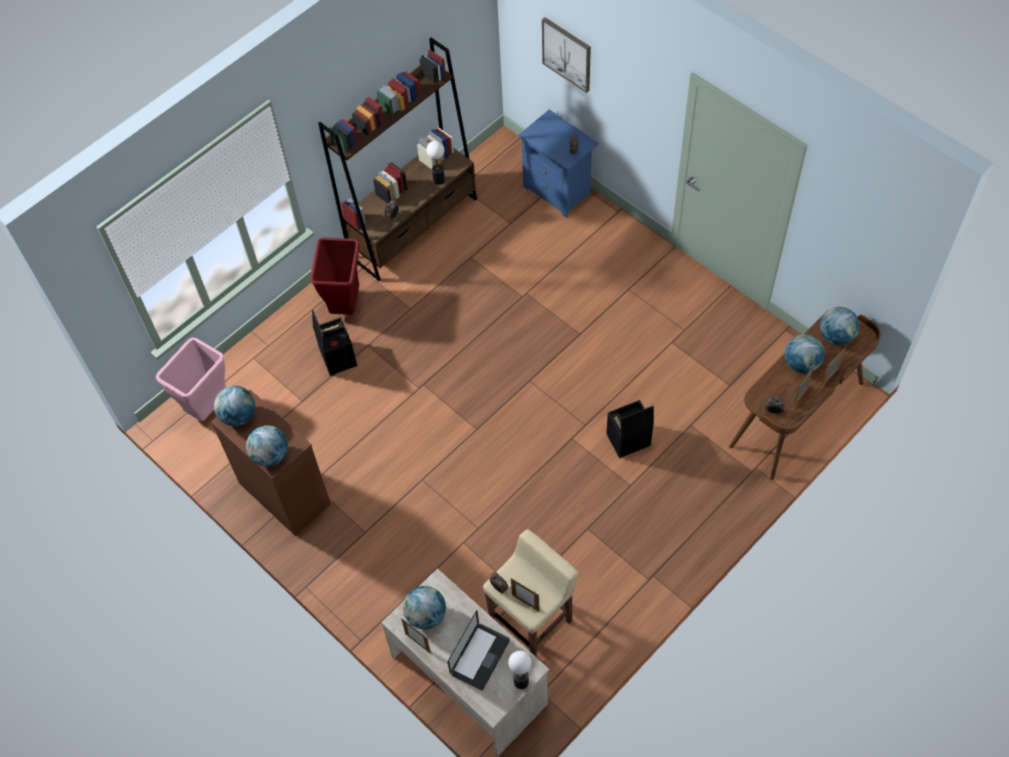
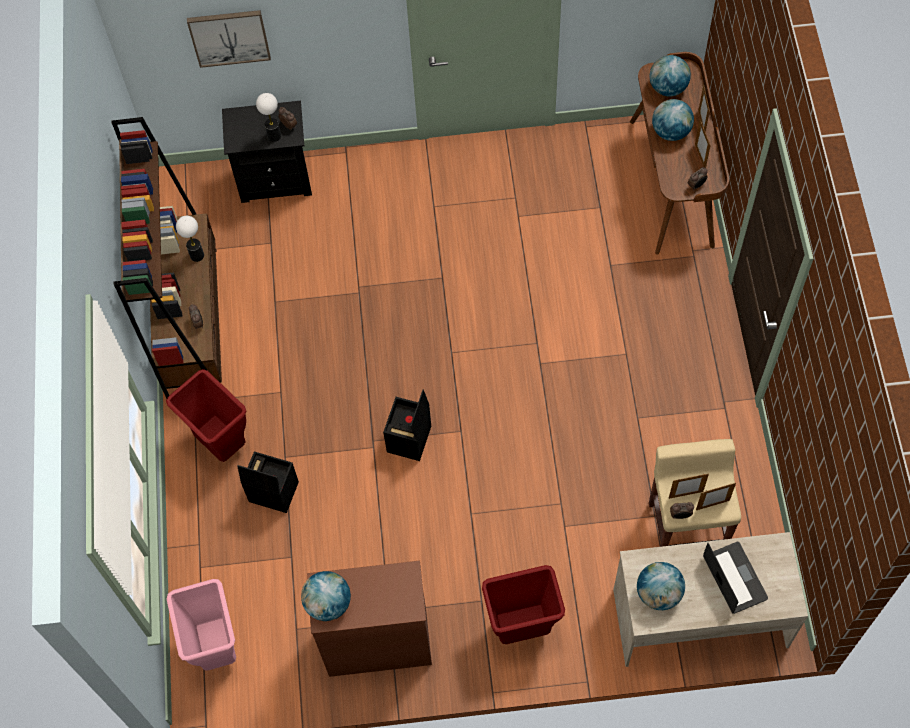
camera: 50 degrees left, 5 degrees up
(270, 455) = (399, 604): globe -> none
(365, 571) = (521, 629): none -> red trash can
(418, 643) = (680, 619): picture frame -> picture frame (685, 494)
(521, 682) = (784, 562): table lamp -> table lamp (274, 136)
(559, 190) = (276, 178): blue nightstand -> black nightstand
(628, 440) = (582, 322): black storage box -> black storage box (409, 440)

